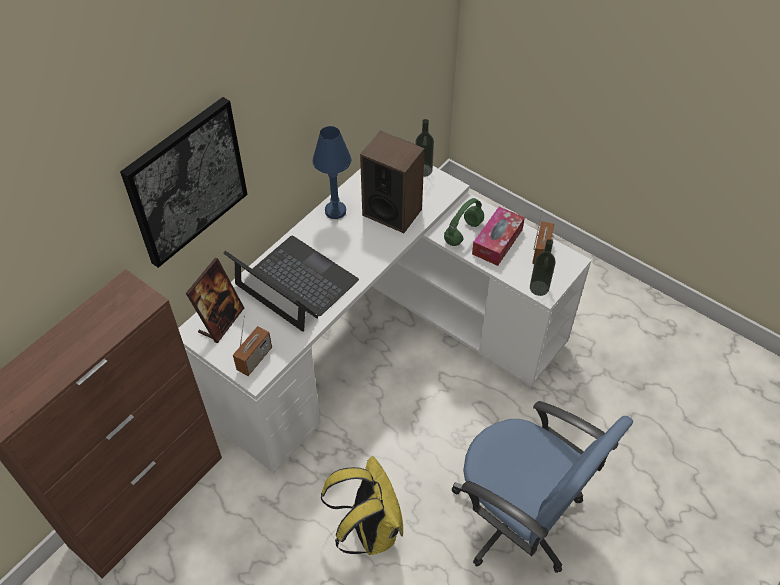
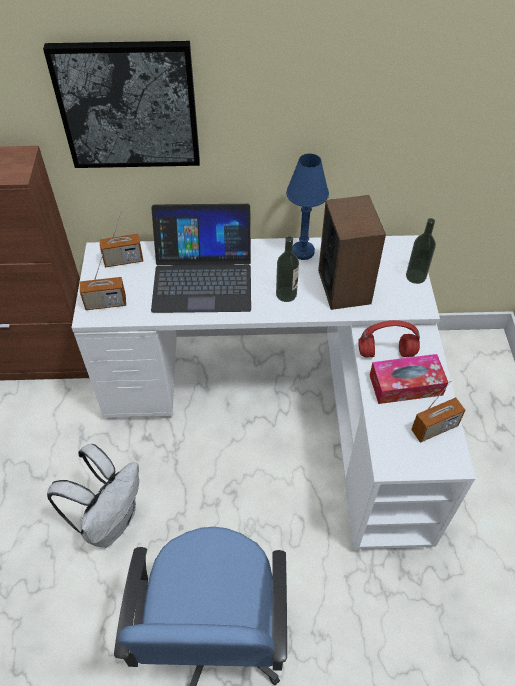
camera: 50 degrees right, 0 degrees up
(221, 321) = (123, 260): picture frame -> radio
(295, 283) = (202, 277): laptop -> laptop turned 90 degrees clockwise
(369, 529) = (110, 520): yellow backpack -> white backpack
(463, 232) = (387, 352): green headphones -> red headphones
(539, 288) = (388, 455): bottle -> bottle (286, 294)

